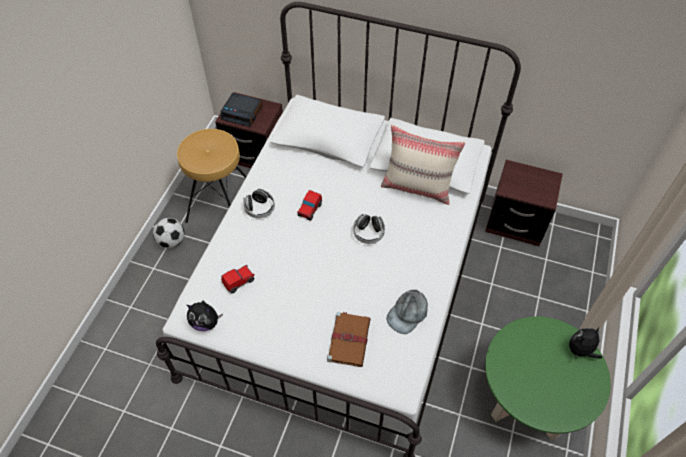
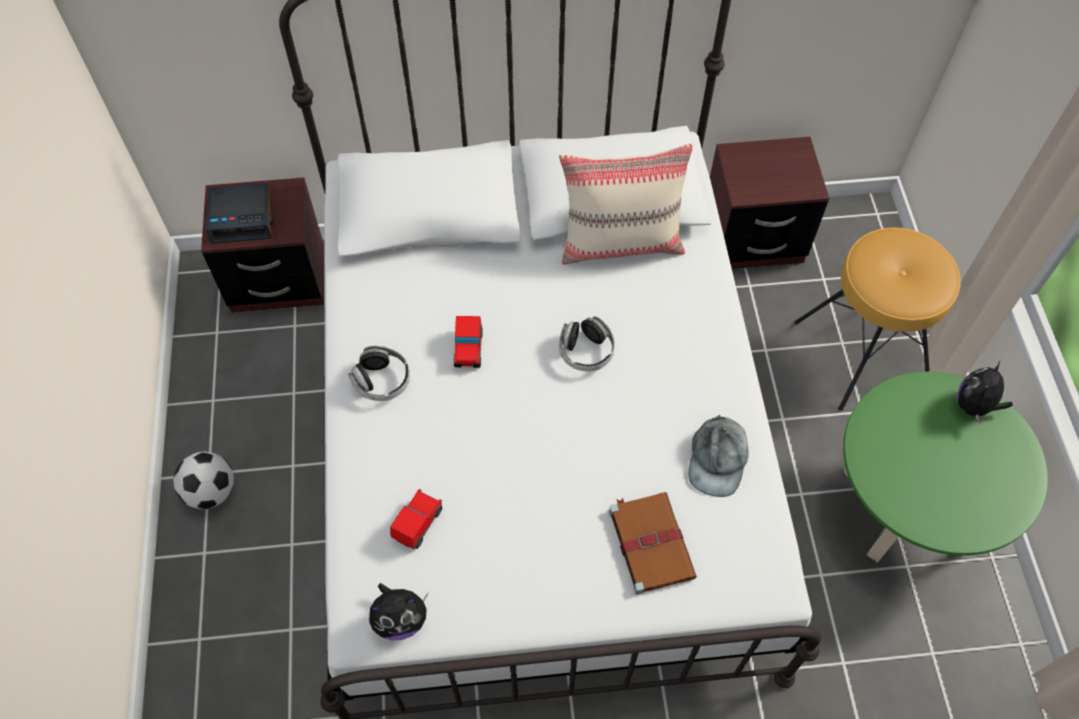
camera: 25 degrees left, 5 degrees up
(220, 201) = (260, 387): brown stool -> brown stool (862, 351)

